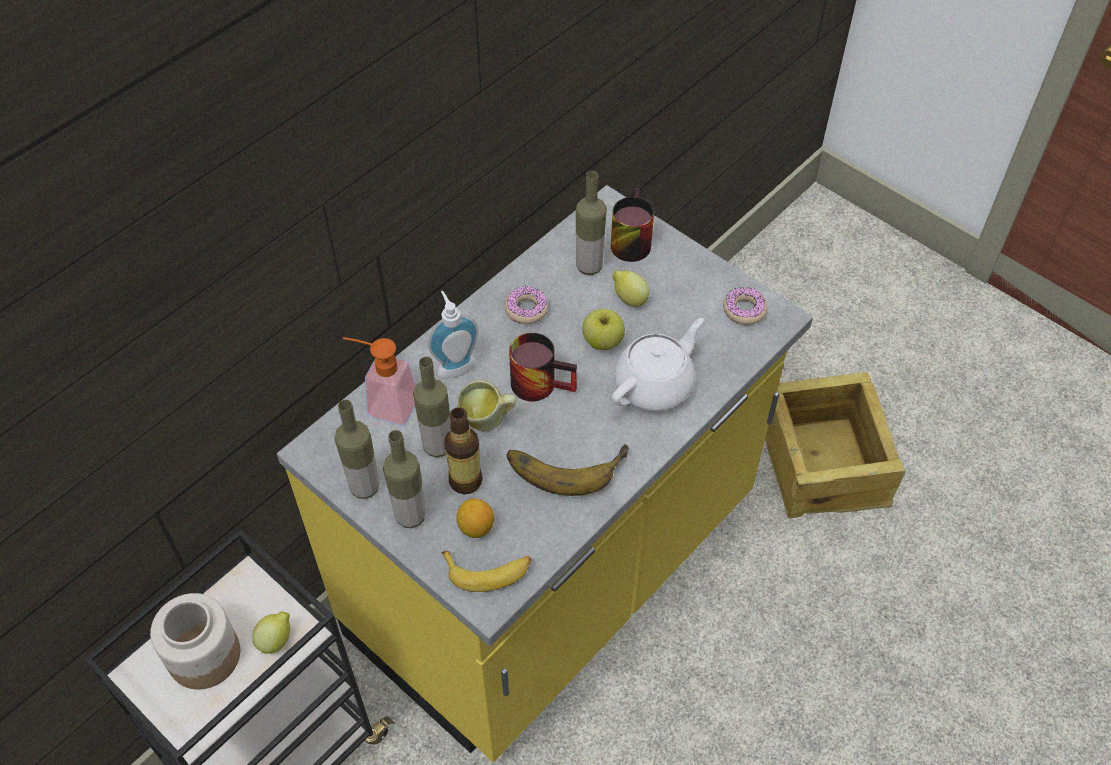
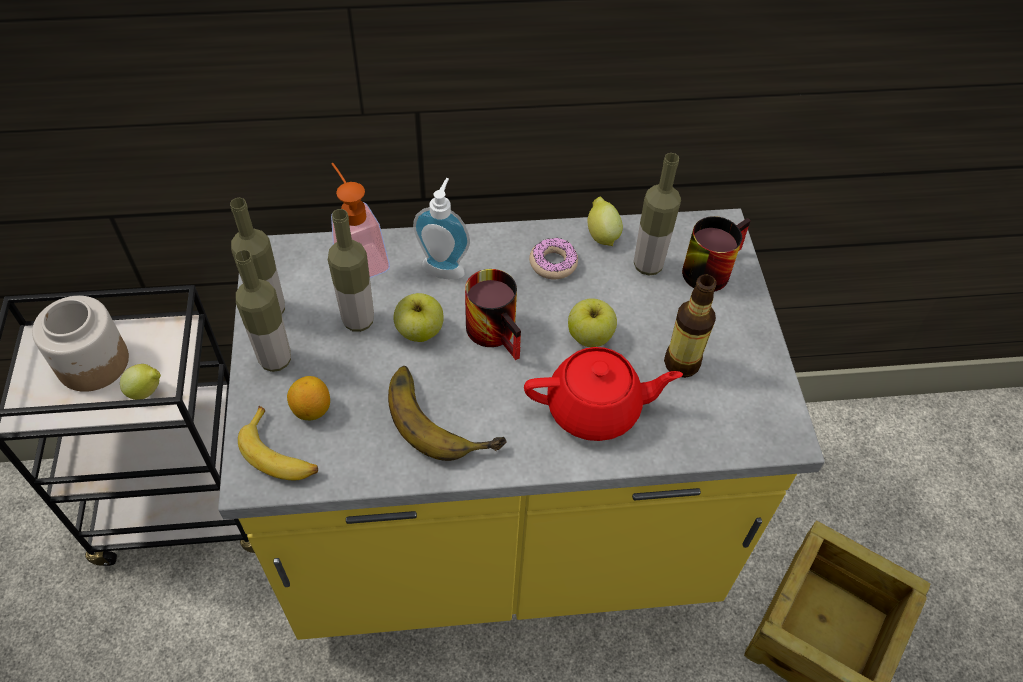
camera: 40 degrees right, 0 degrees up
(465, 481) = (347, 365): bottle -> bottle (681, 363)
(488, 421) = (419, 331): mug -> apple
(629, 299) = (654, 317): lemon -> lemon (601, 235)
(655, 385) = (595, 409): white teapot -> red teapot
(744, 310) = (756, 404): donut -> none

